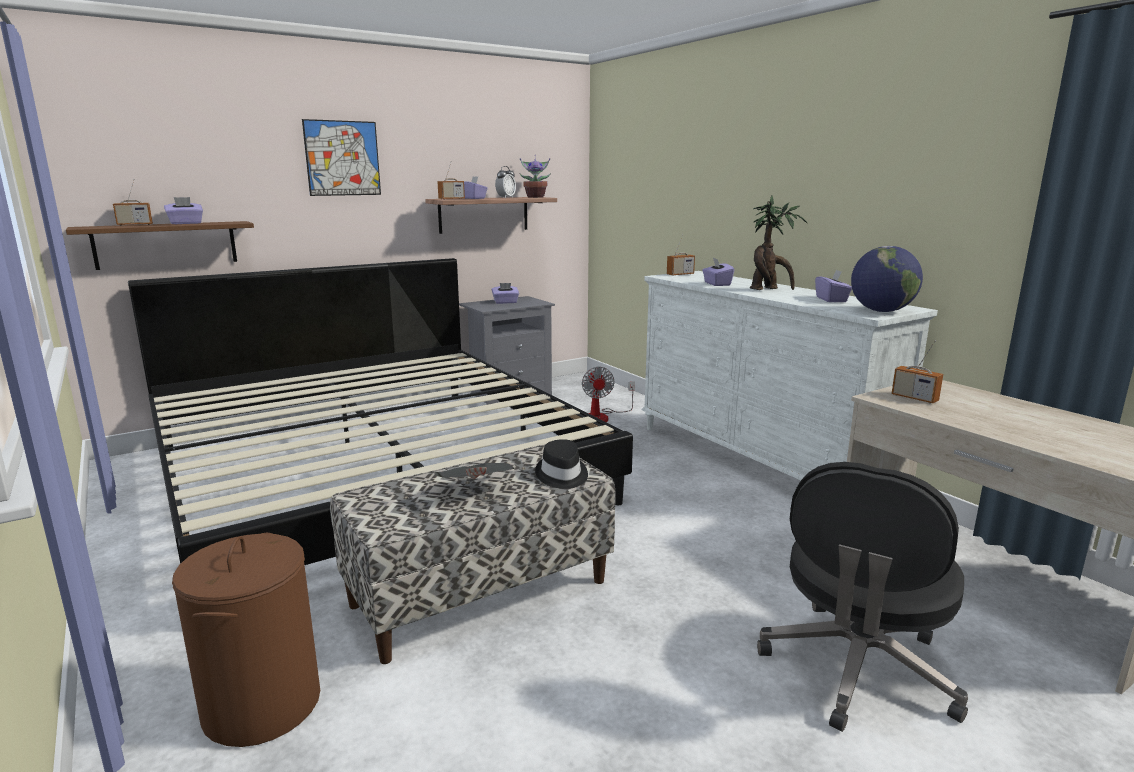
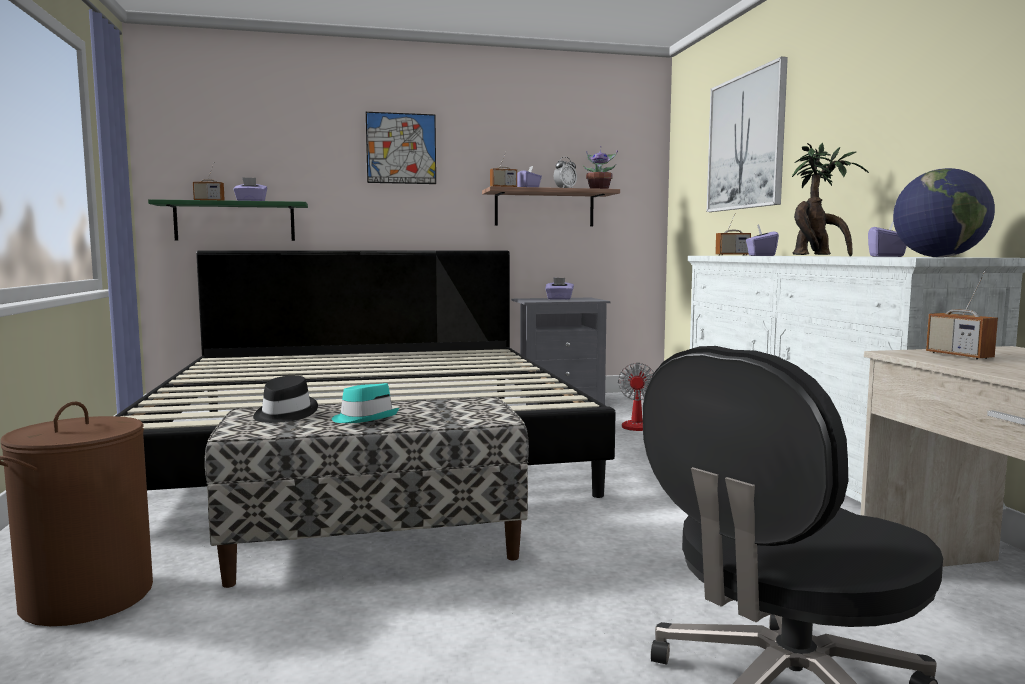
camera: 20 degrees right, 10 degrees down
(166, 244) = (235, 221): brown shelf -> green shelf
(475, 491) = (365, 418): newspaper -> turquoise hat
(561, 475) = (471, 416): black hat -> black hat (284, 414)
(678, 166) = (746, 142): none -> picture

